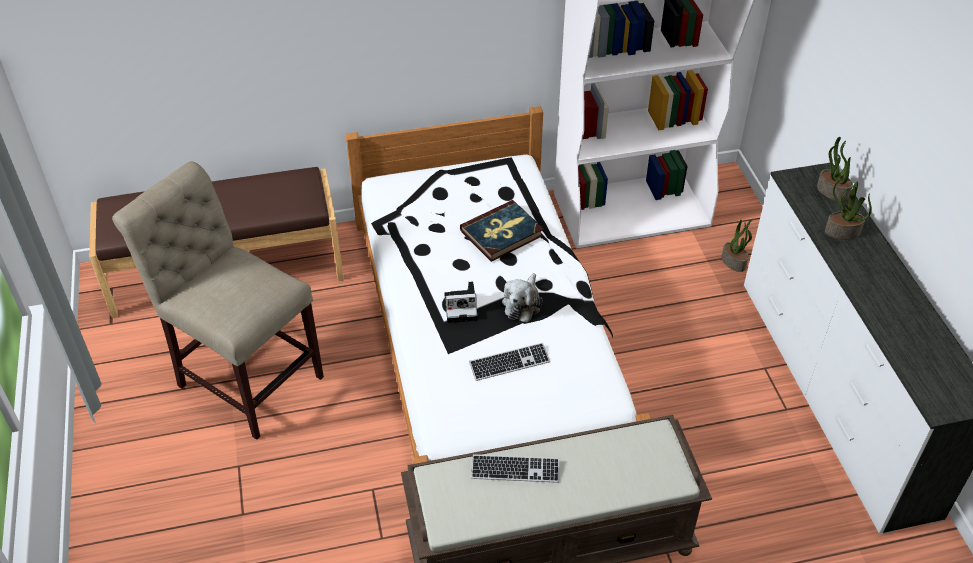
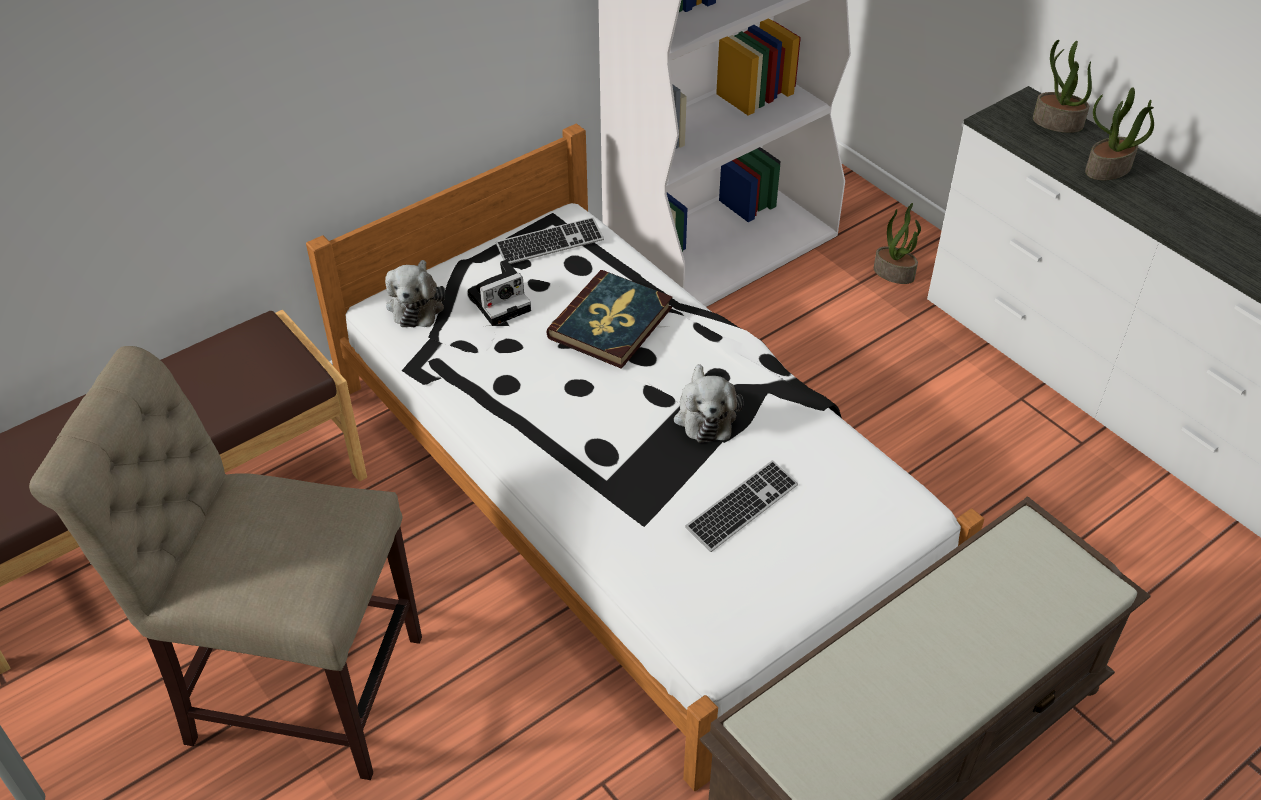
camera: 25 degrees left, 0 degrees up
(401, 188) = (416, 304): none -> plush toy
(462, 307) = (620, 449): camera -> camera (501, 301)
(515, 470) = (874, 664): keyboard -> keyboard (550, 243)

